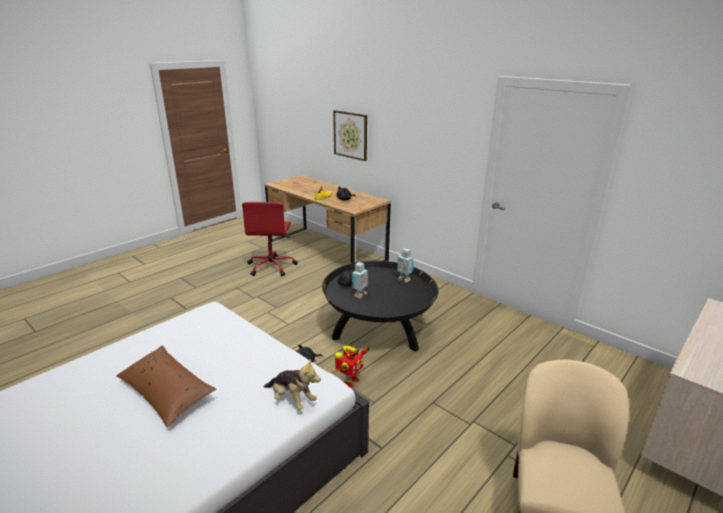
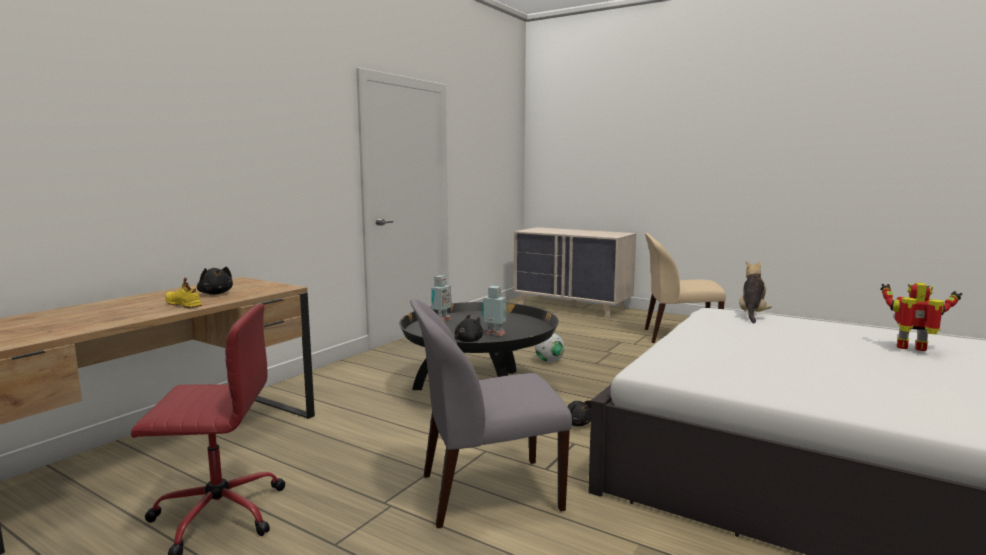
camera: 100 degrees left, 15 degrees down
(166, 392) = (835, 356): brown pillow -> none
(248, 320) = (486, 492): none -> grey chair
(350, 135) = (109, 173): picture -> none
(350, 381) = (595, 396): toy robot -> toy robot (912, 349)
(441, 374) = (549, 361): none -> football

